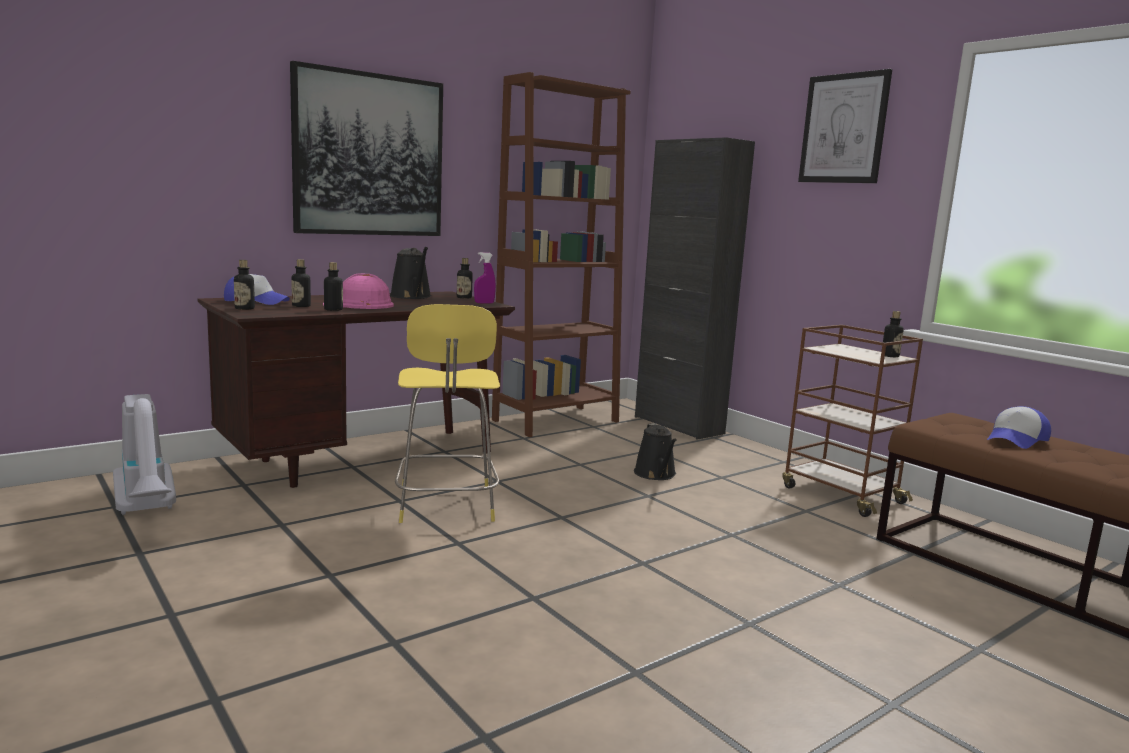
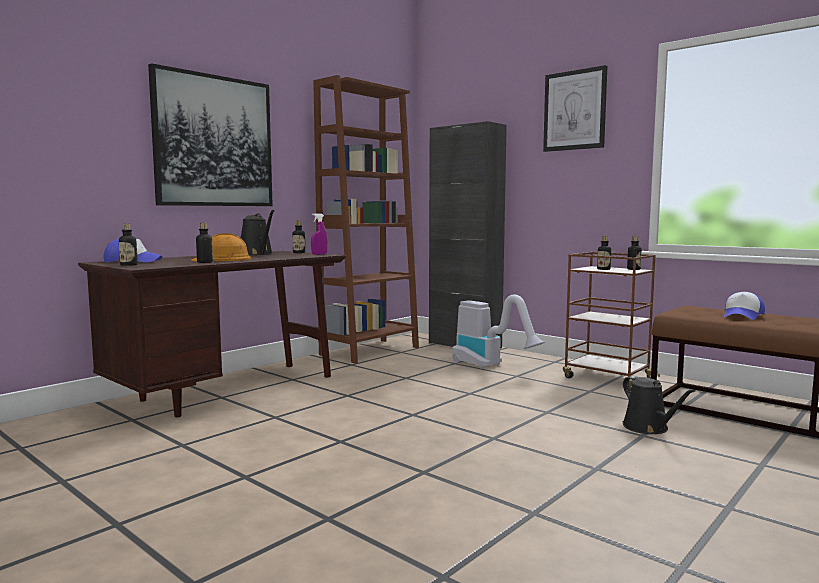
camera: 10 degrees left, 5 degrees down
(148, 512) = (54, 449): vacuum cleaner -> vacuum cleaner (491, 366)
(301, 306) = (174, 262): bottle -> bottle (603, 269)
(359, 305) = (222, 259): pink hard hat -> orange hard hat
(446, 506) = (316, 417): yellow stool -> none
(656, 474) = (467, 379): black watering can -> black watering can (648, 428)

